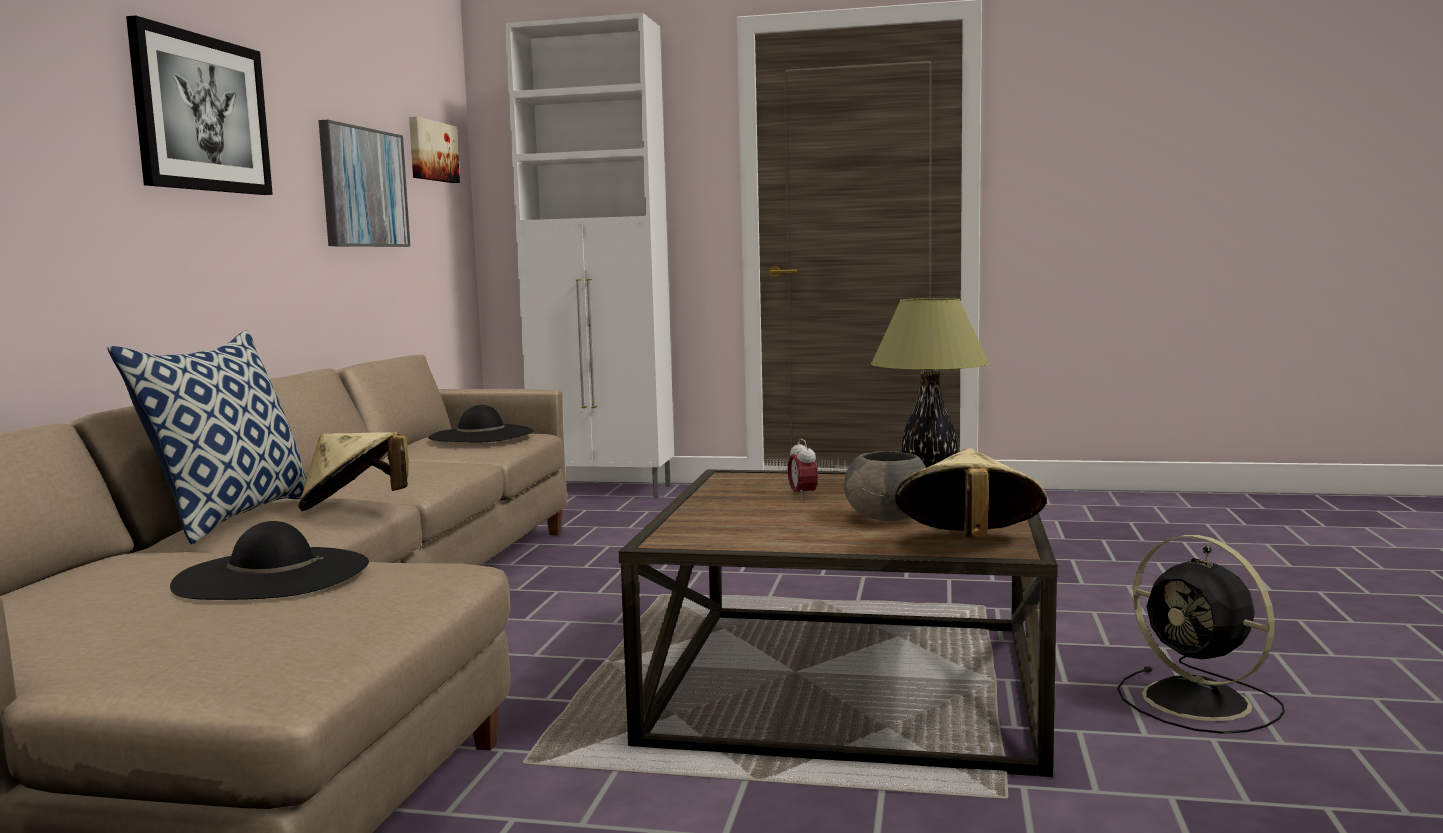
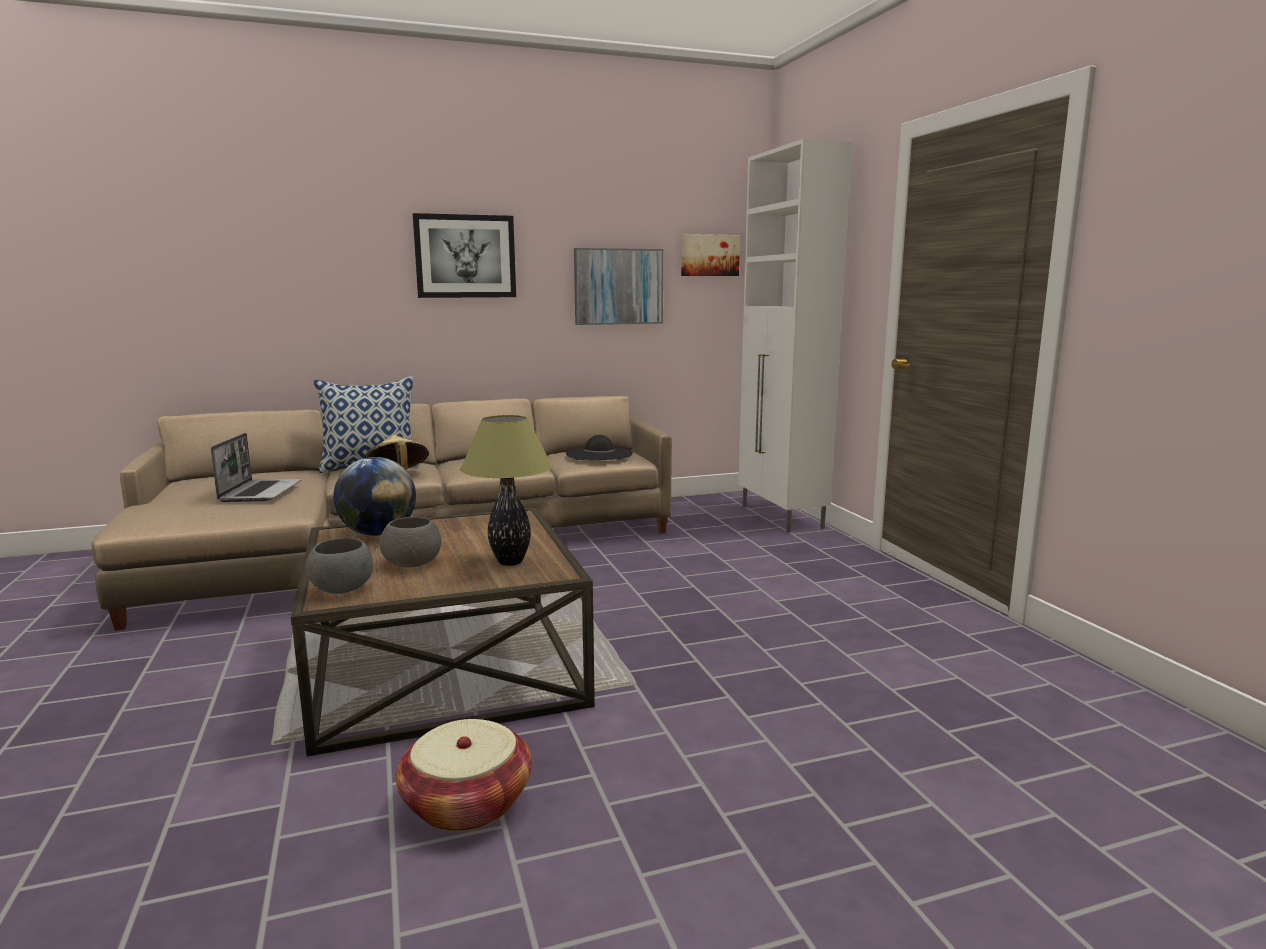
camera: 60 degrees right, 5 degrees up
(272, 574) = (260, 492): black hat -> laptop
(718, 524) = (378, 533): none -> globe
(802, 496) = (467, 537): alarm clock -> none
(968, 544) = (342, 590): beige hat -> grey bowl
(1200, 702) = (466, 803): black fan -> basket

